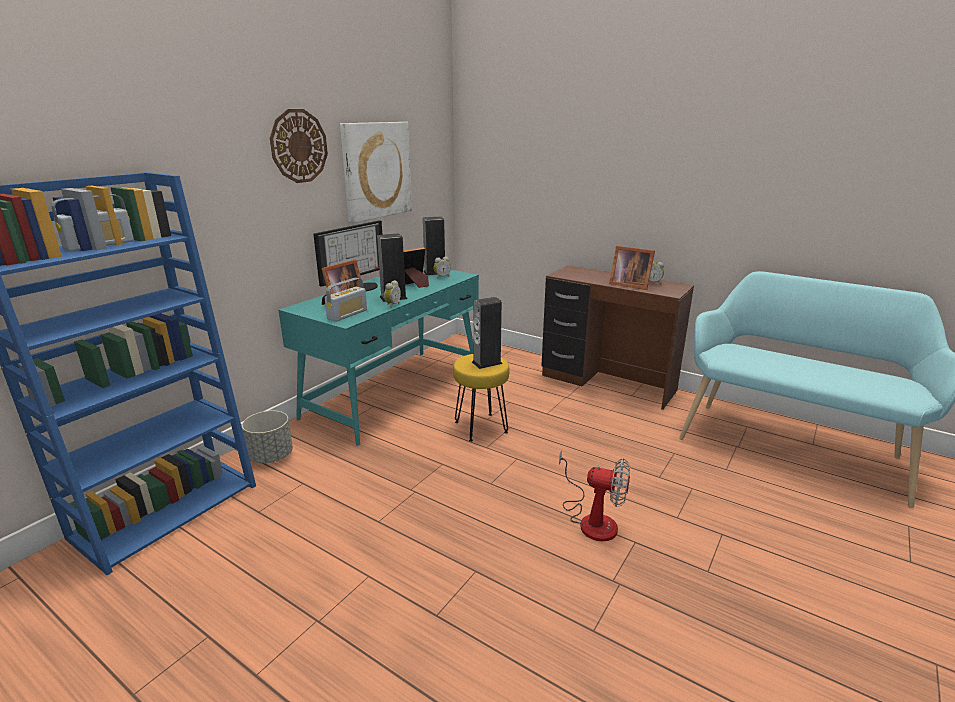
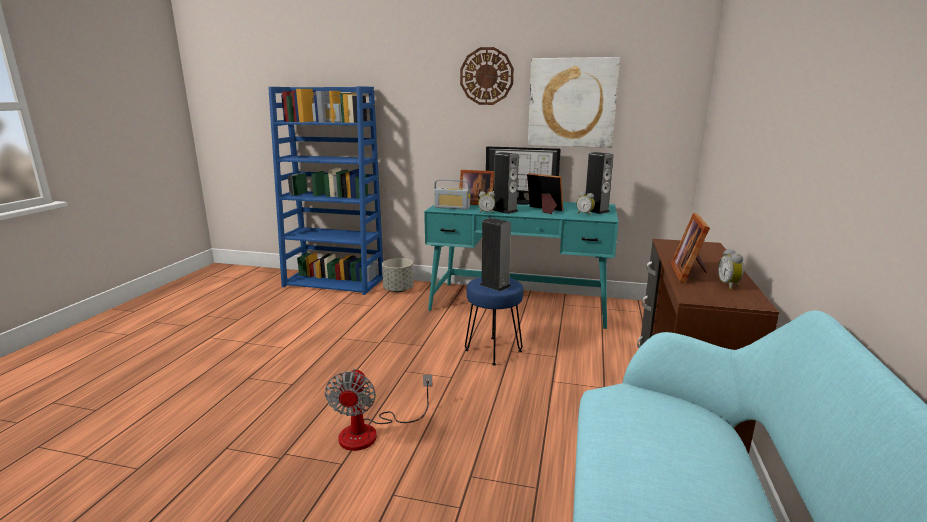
camera: 70 degrees right, 5 degrees down
(480, 427) = (492, 350): yellow stool -> blue stool

